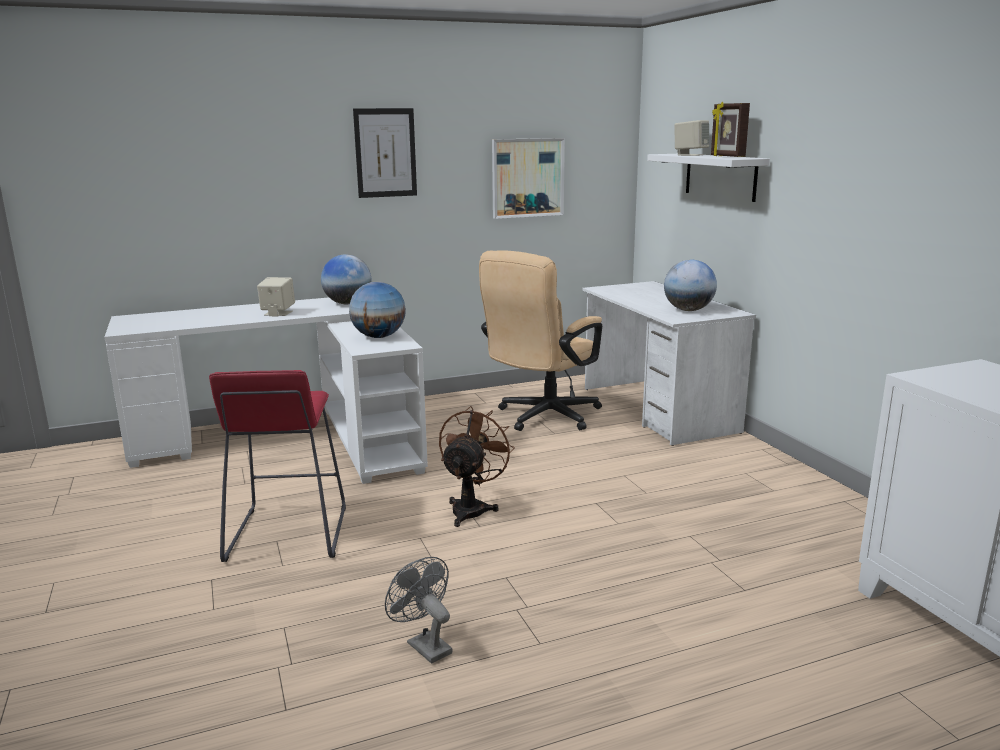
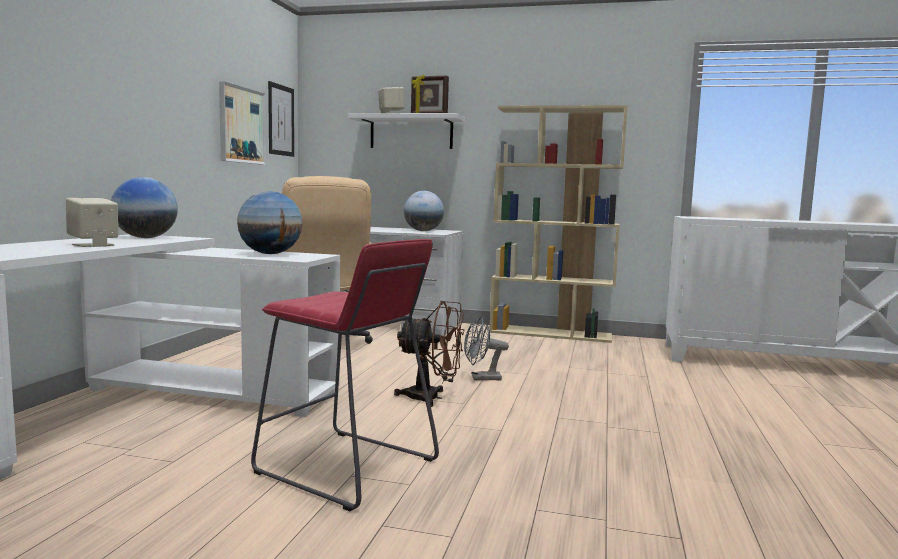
camera: 55 degrees left, 10 degrees down
(385, 153) = (141, 71): picture -> picture (281, 120)
(424, 645) = (627, 464): grey fan -> grey fan (481, 378)
(472, 508) = (432, 398): brown fan -> brown fan turned 135 degrees clockwise
(815, 486) = (551, 334): none -> beige bookcase

